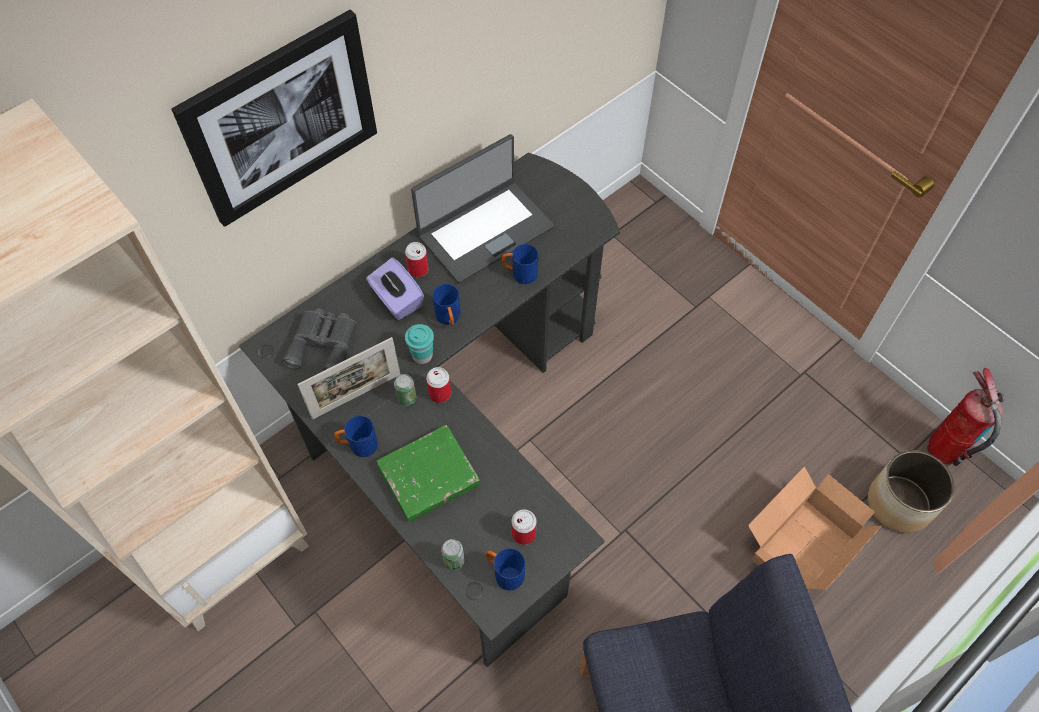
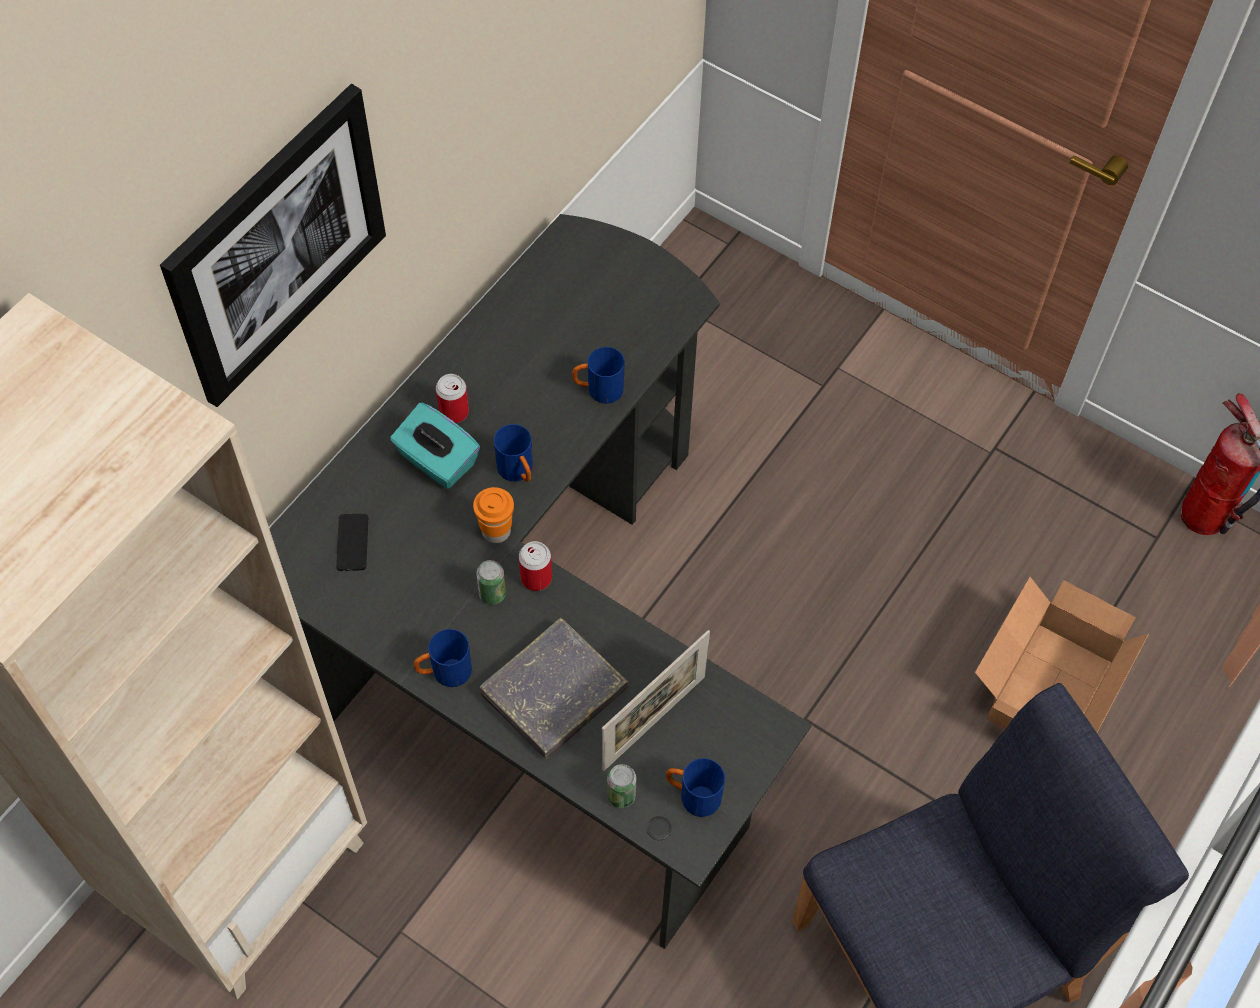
camera: 15 degrees left, 0 degrees up
(324, 343) = (352, 542): grey binoculars -> phone
(356, 396) = (421, 606): picture frame -> picture frame (654, 722)
(397, 300) = (437, 461): purple tissue box -> turquoise tissue box
(422, 355) = (496, 531): turquoise cup -> orange cup
(428, 475) = (553, 691): green book -> grey book
(484, 230) = (531, 338): laptop -> none
(523, 533) = (703, 739): can -> none
(899, 503) = (1162, 601): planter -> none

